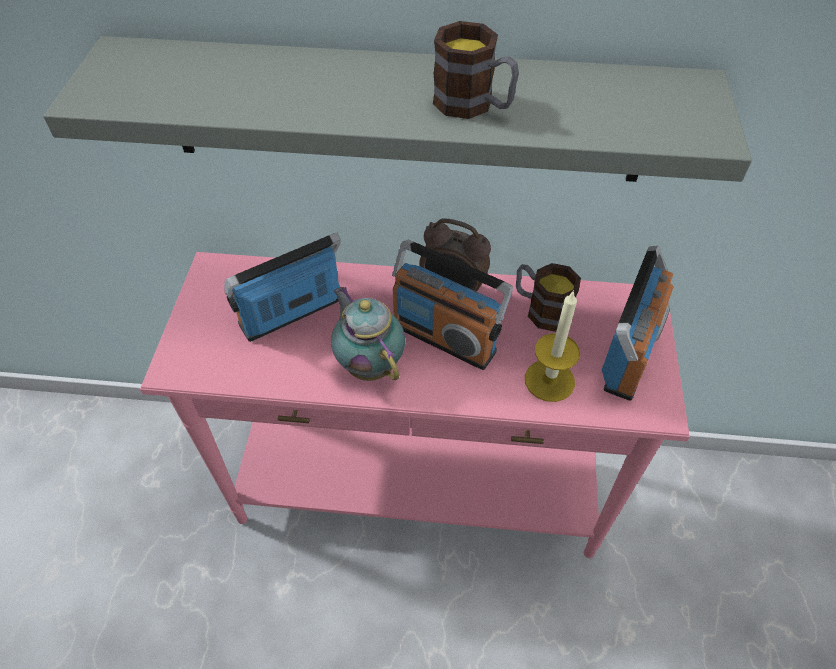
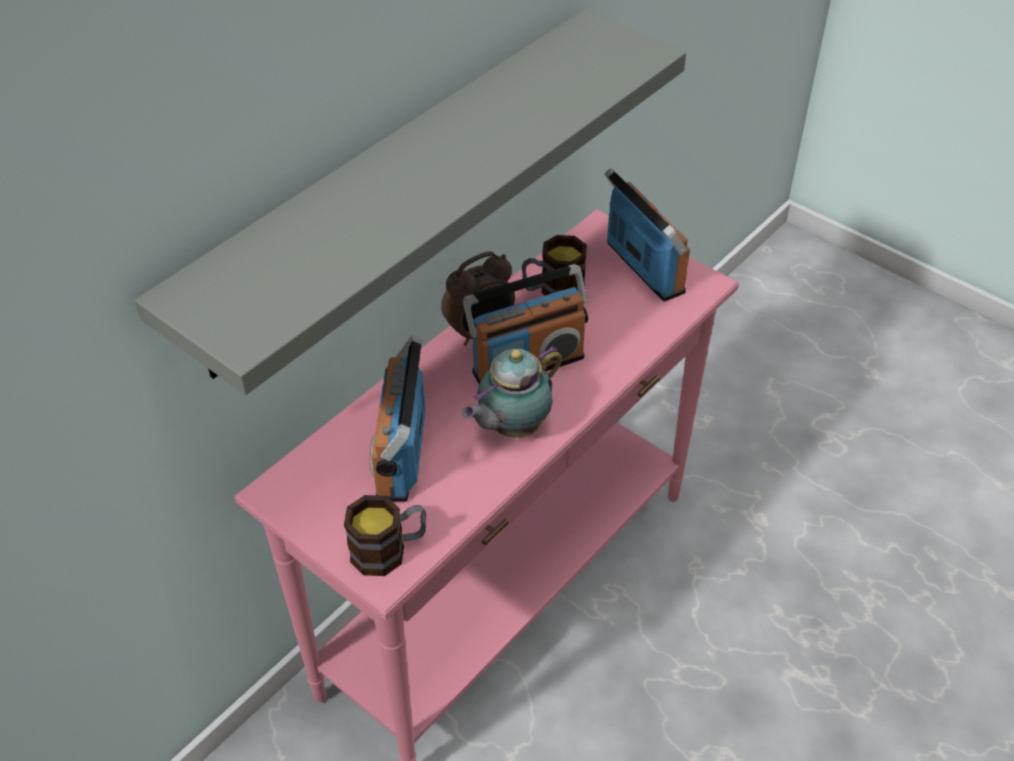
camera: 55 degrees left, 5 degrees down
(369, 364) = (512, 427): teapot -> teapot turned 45 degrees counterclockwise
(474, 105) = (504, 132): mug -> mug (389, 550)
(549, 380) = (628, 326): candle -> none

